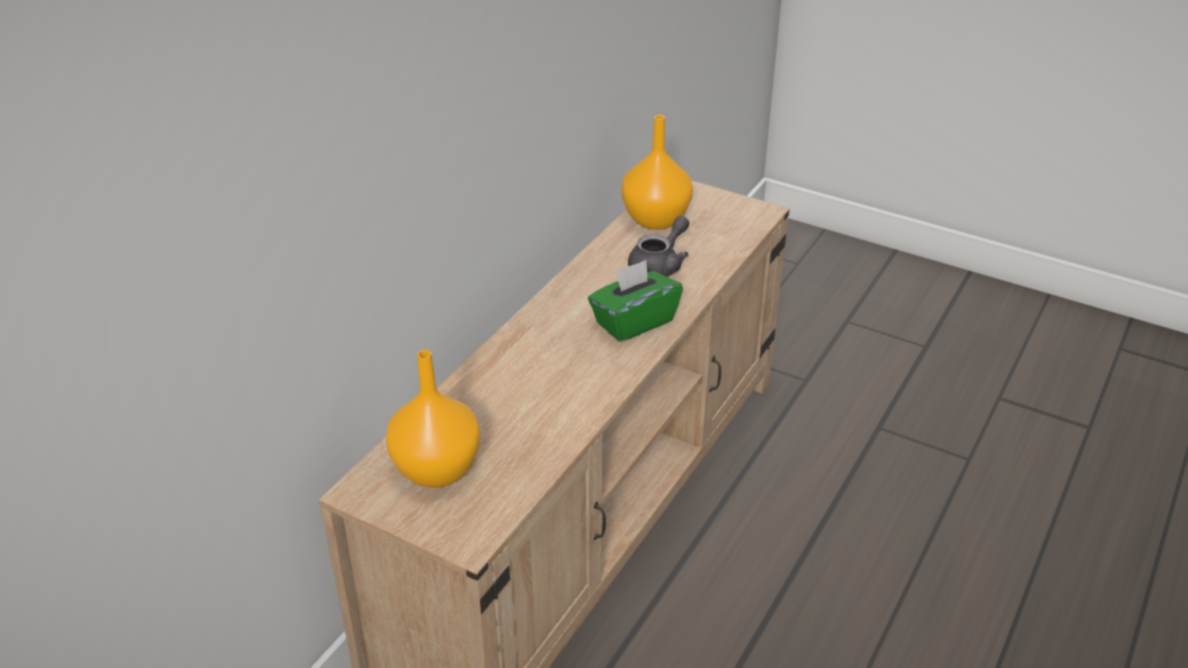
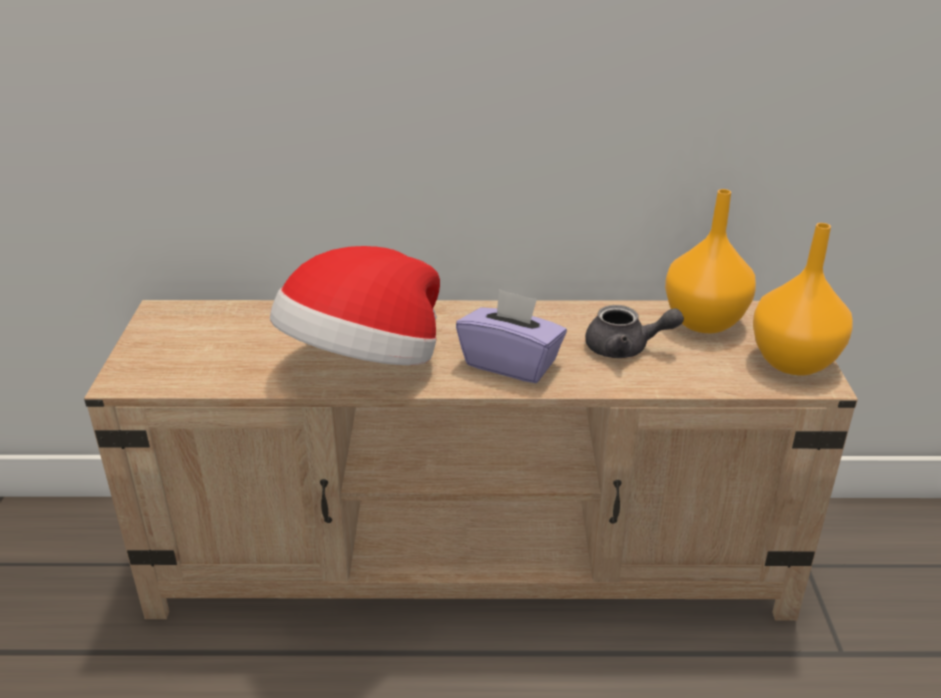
camera: 60 degrees right, 5 degrees down
(437, 469) = (208, 334): orange vase -> orange vase (794, 361)
(571, 393) = (364, 364): none -> hat
(634, 322) = (511, 363): green tissue box -> purple tissue box

